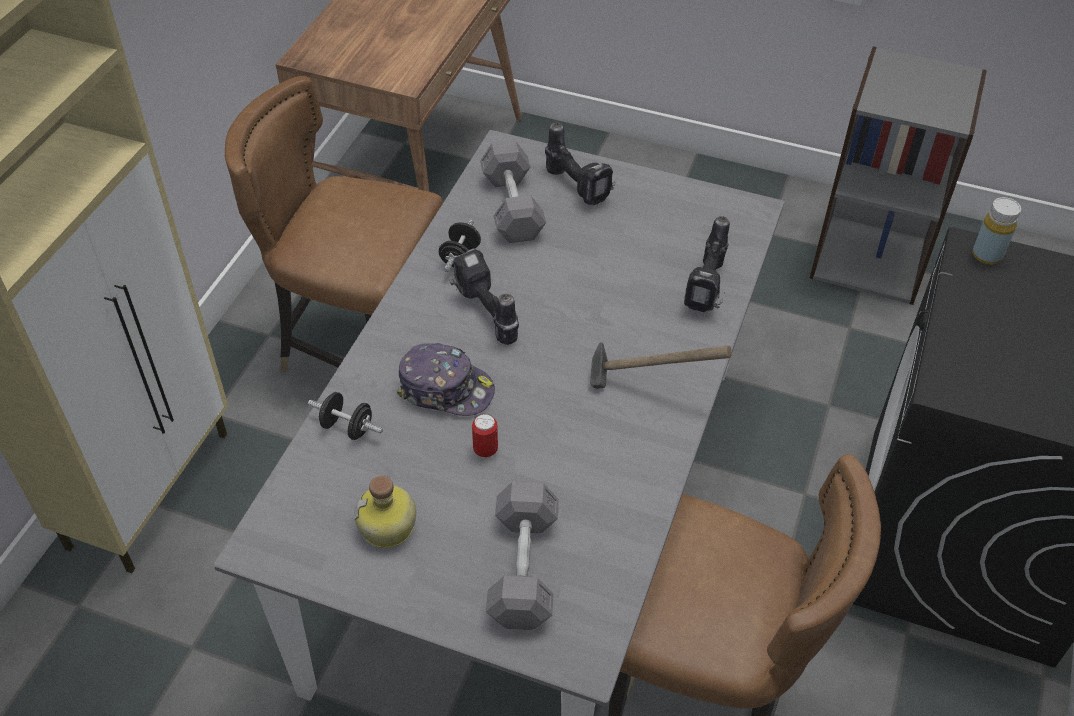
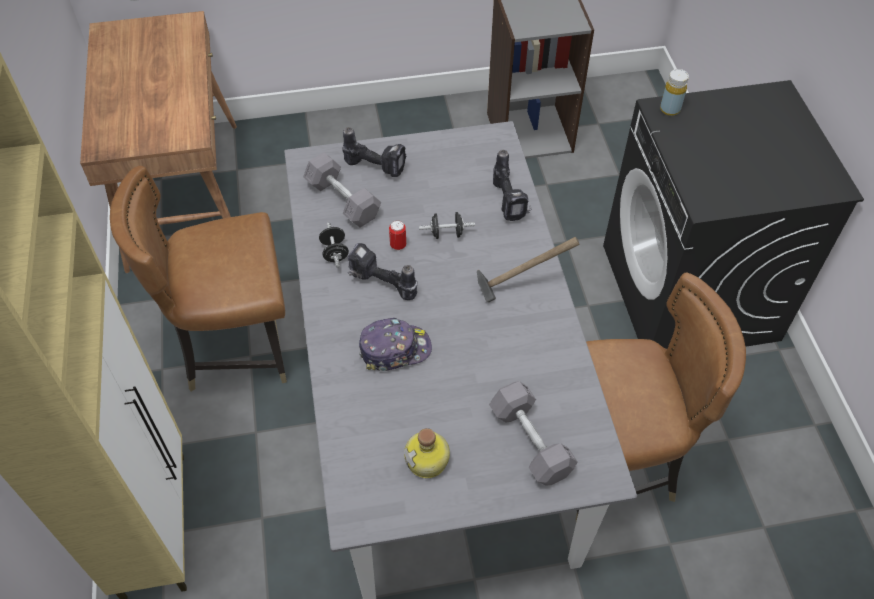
camera: 30 degrees left, 5 degrees up
(347, 427) = (349, 408): black dumbbell -> black dumbbell (446, 233)
(485, 450) = (451, 378): can -> can (398, 245)

